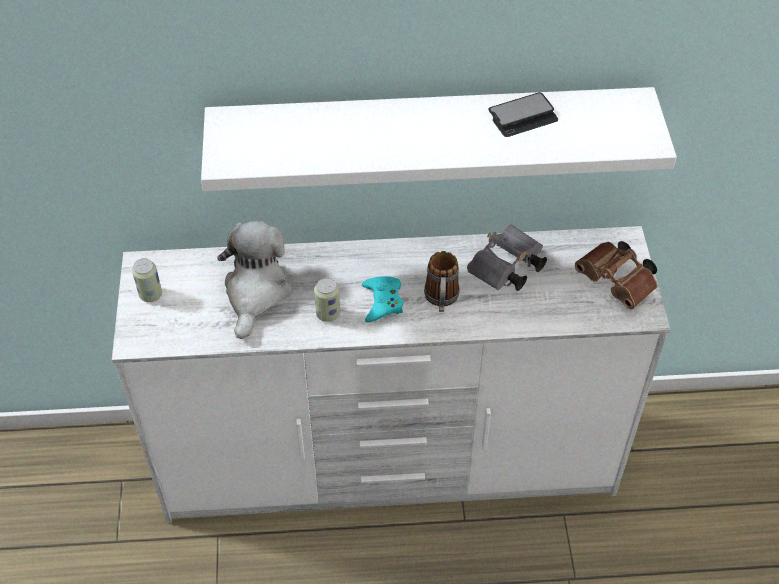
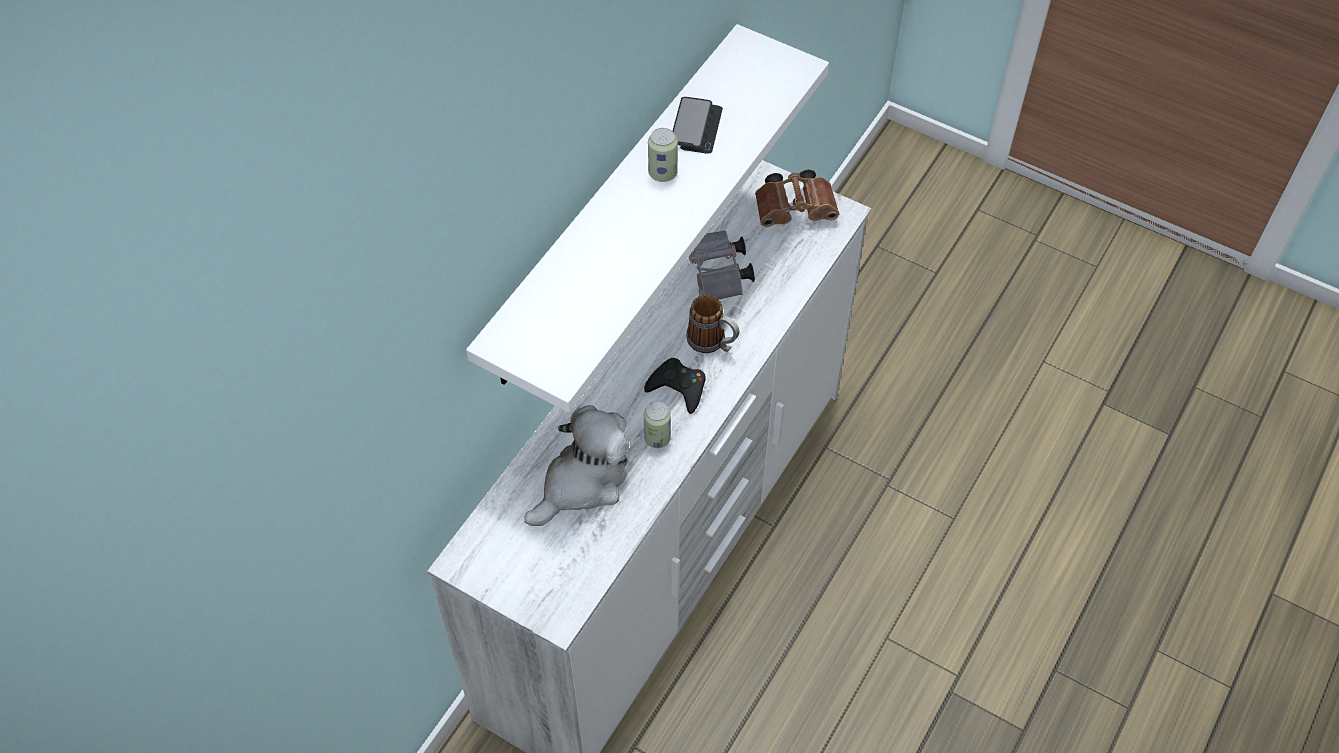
camera: 55 degrees left, 5 degrees up
(150, 294) = (508, 574): can -> can (662, 173)
(256, 293) = (582, 482): plush toy -> plush toy turned 90 degrees clockwise
(382, 302) = (678, 388): turquoise game controller -> black game controller

